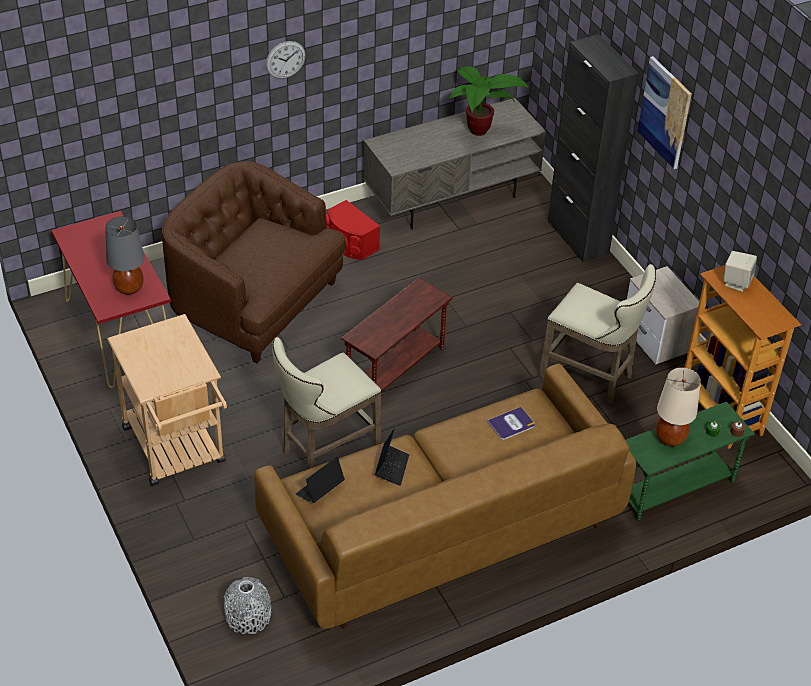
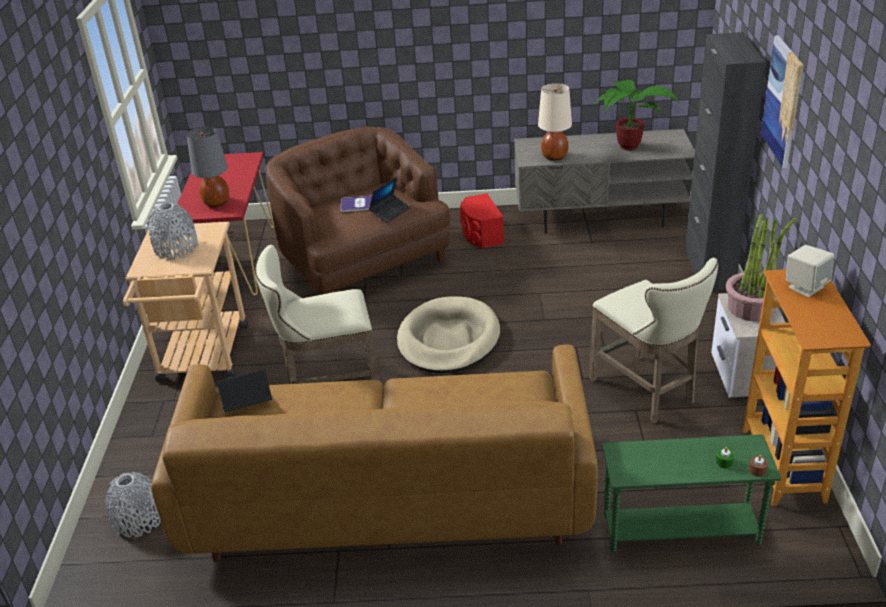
camera: 30 degrees right, 10 degrees down
(161, 357) = (176, 248): none -> grey vase
(285, 59) = (429, 32): wall clock -> none
(392, 467) = (333, 403): laptop -> laptop (390, 212)
(396, 369) = (448, 339): brown side table -> beige dog bed
(511, 424) = (489, 395): book -> book (358, 204)
(662, 286) = (751, 307): none -> potted plant
(670, 439) = (664, 455): beige table lamp -> beige table lamp (554, 157)

